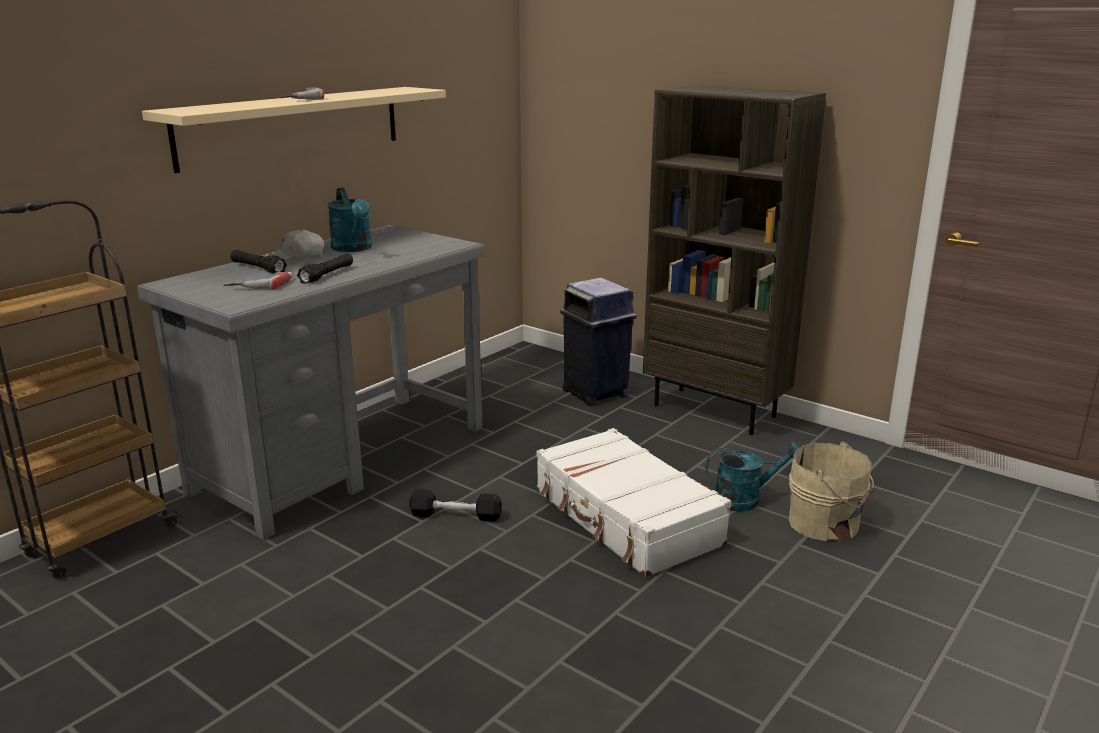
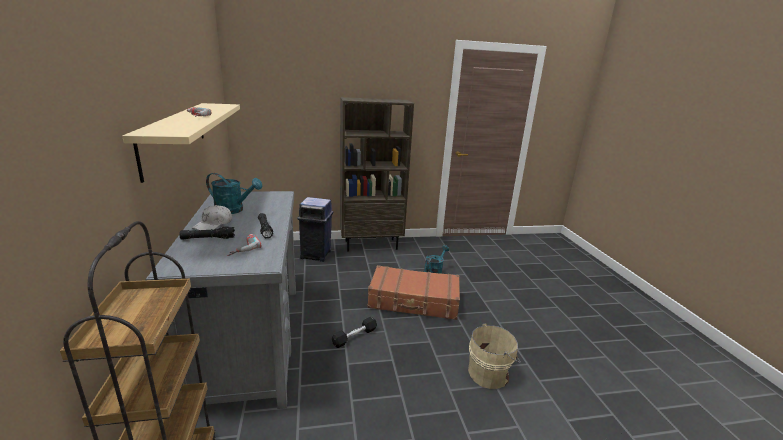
camera: 50 degrees left, 0 degrees up
(626, 518) = (414, 301): white suitcase -> brown suitcase
(826, 524) = (466, 271): beige bucket -> beige bucket (490, 373)

